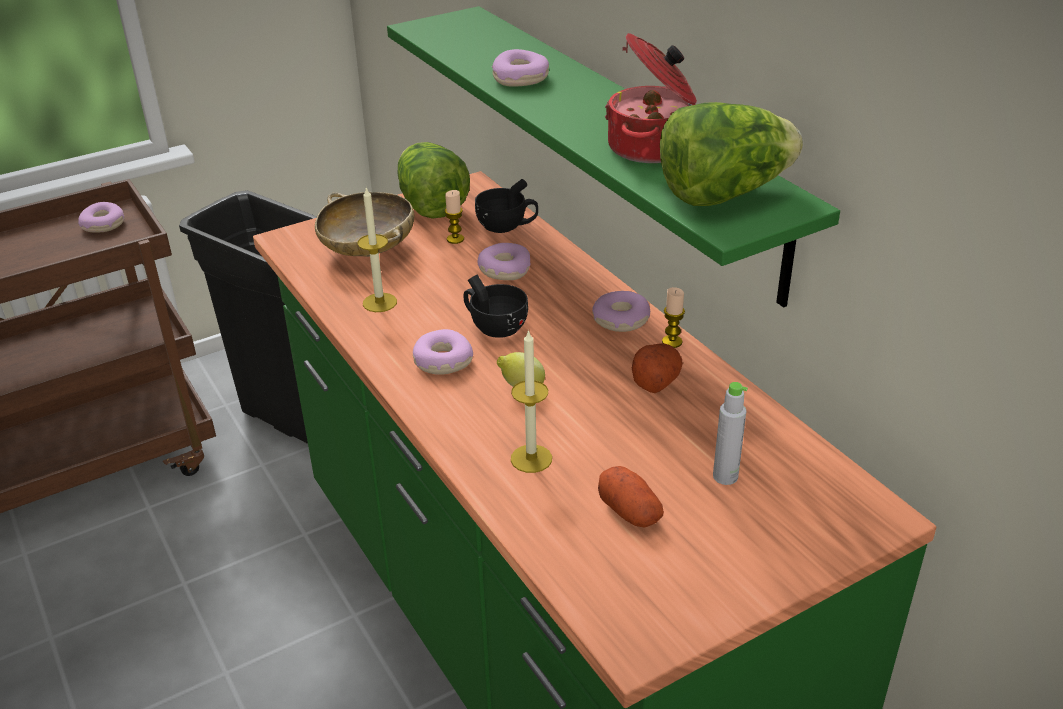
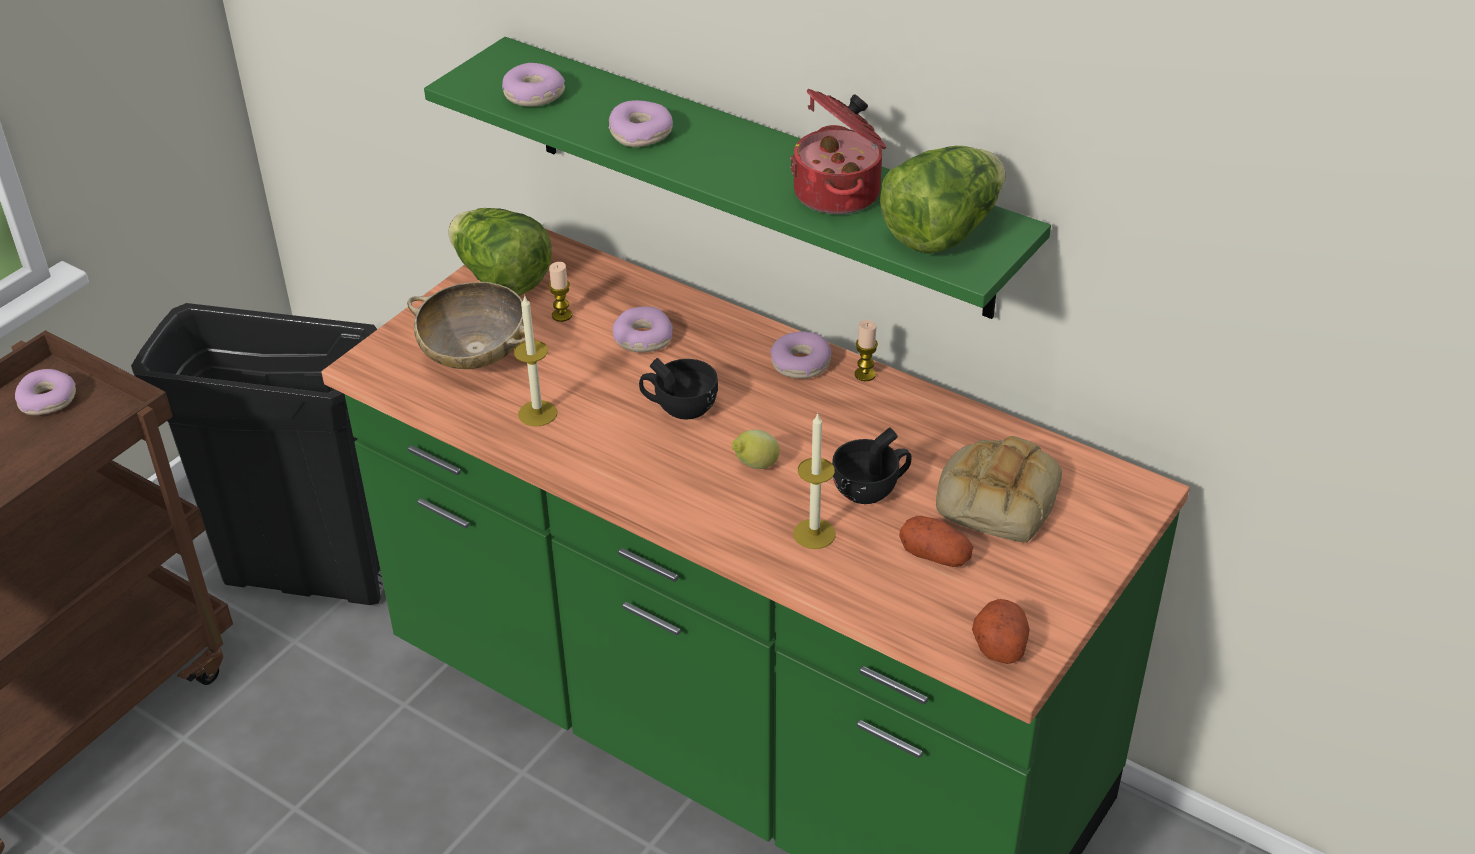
camera: 25 degrees left, 5 degrees up
(442, 361) = (655, 460): donut -> donut (533, 95)
(507, 226) = (607, 285): black cup -> black cup (871, 488)
(655, 380) = (875, 420): potato -> potato (999, 644)
(725, 476) = (996, 496): grey bottle -> bread

